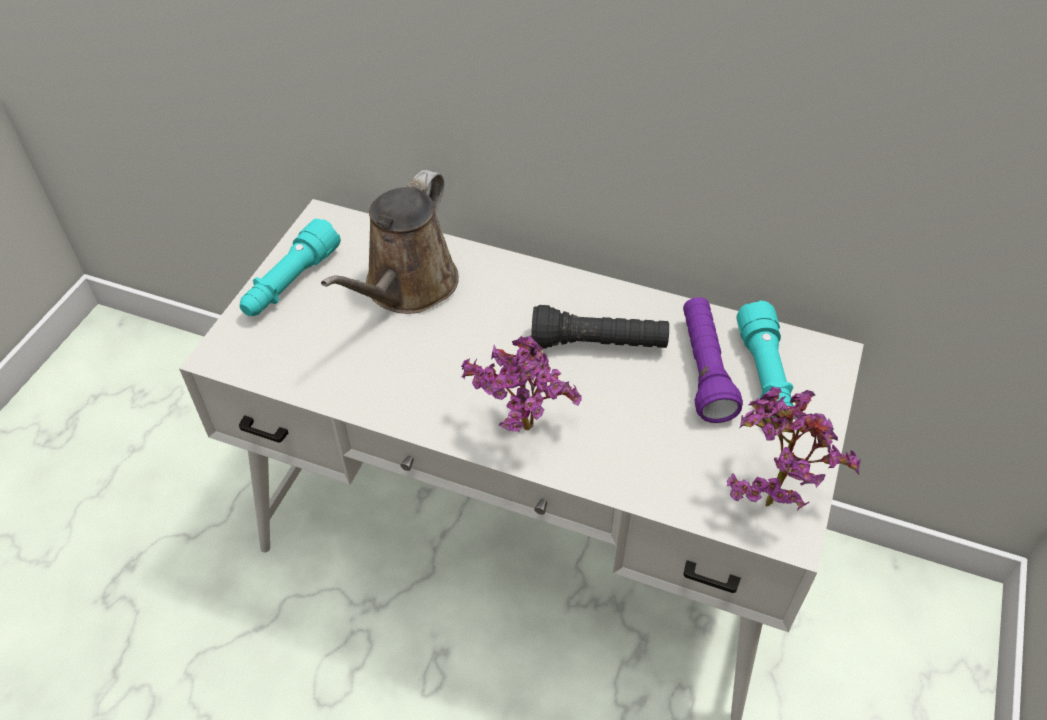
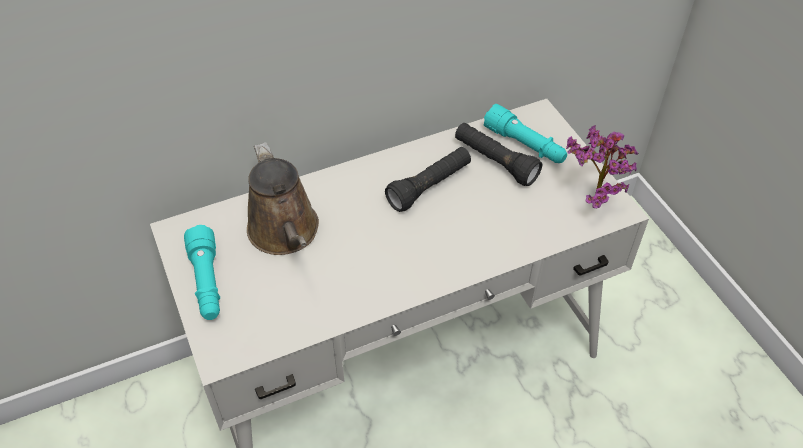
camera: 45 degrees left, 0 degrees up
(522, 434) = (450, 261): potted plant -> none
(704, 370) = (494, 162): purple flashlight -> black flashlight

